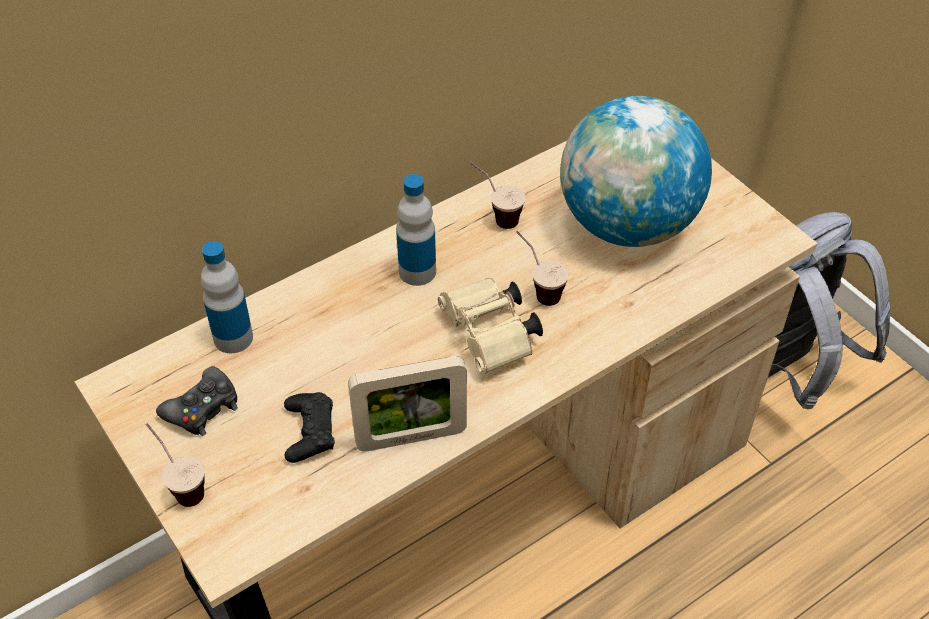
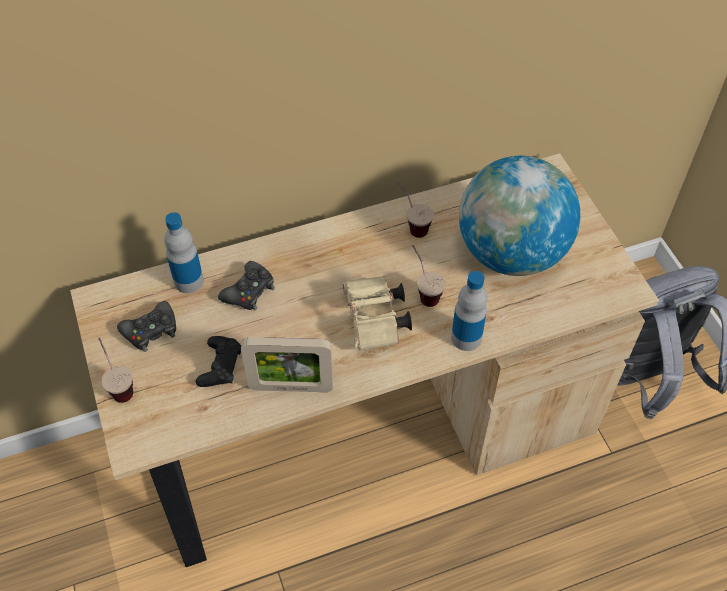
camera: 15 degrees right, 5 degrees up
(317, 334) = (249, 291): none -> black game controller
(417, 271) = (338, 257): bottle -> bottle (466, 338)

